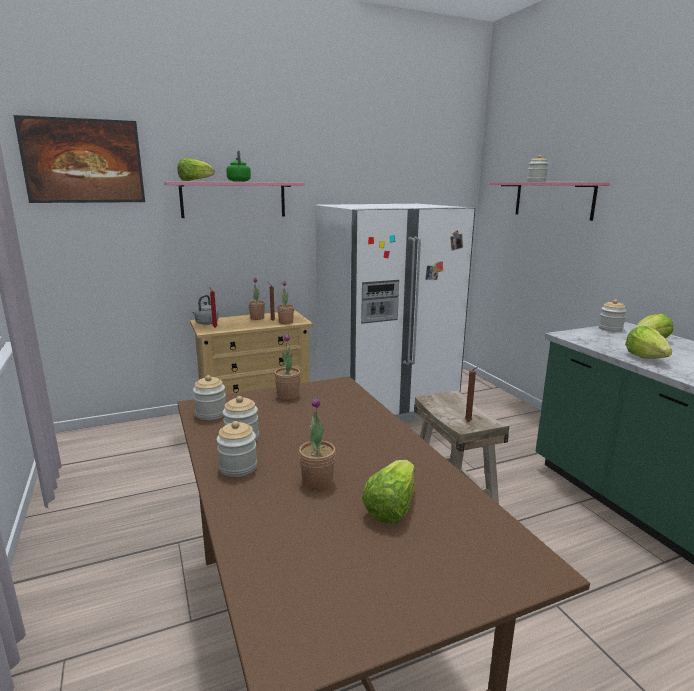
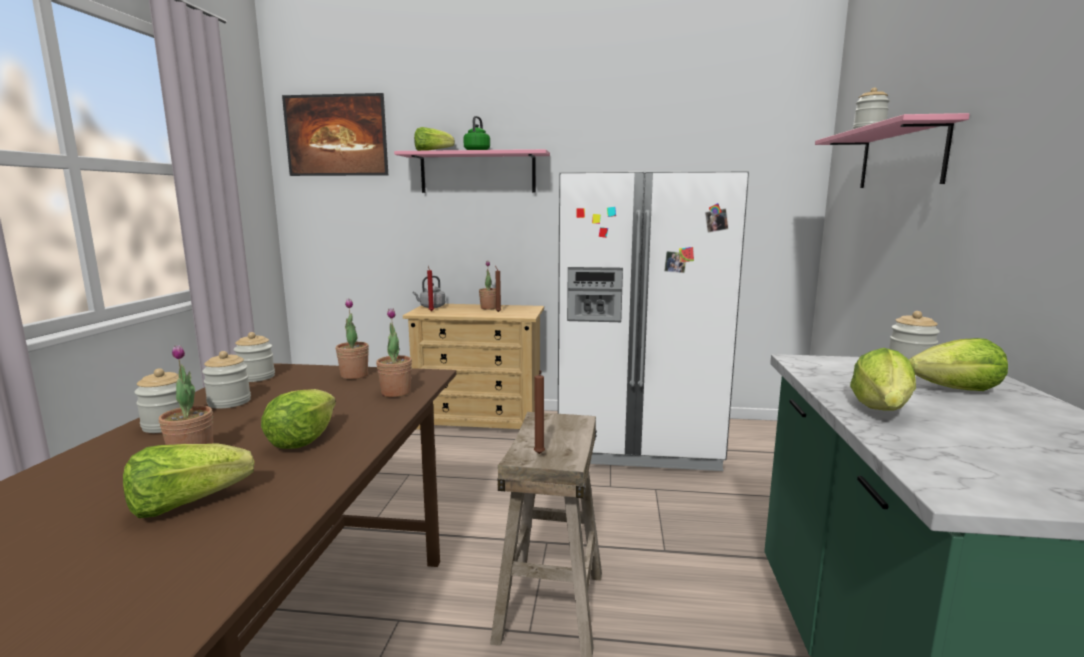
camera: 30 degrees right, 5 degrees down
(286, 322) = (508, 314): potted plant -> potted plant (396, 393)
(365, 449) = (302, 440): none -> lettuce

